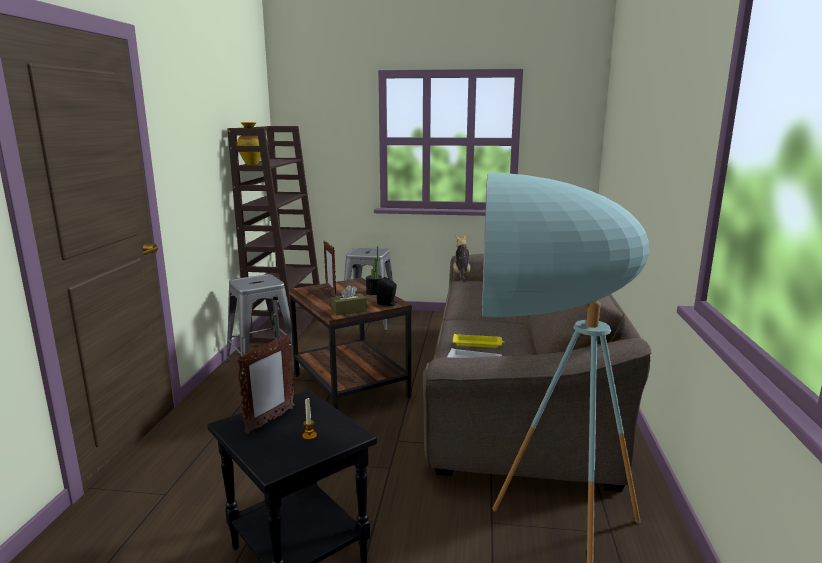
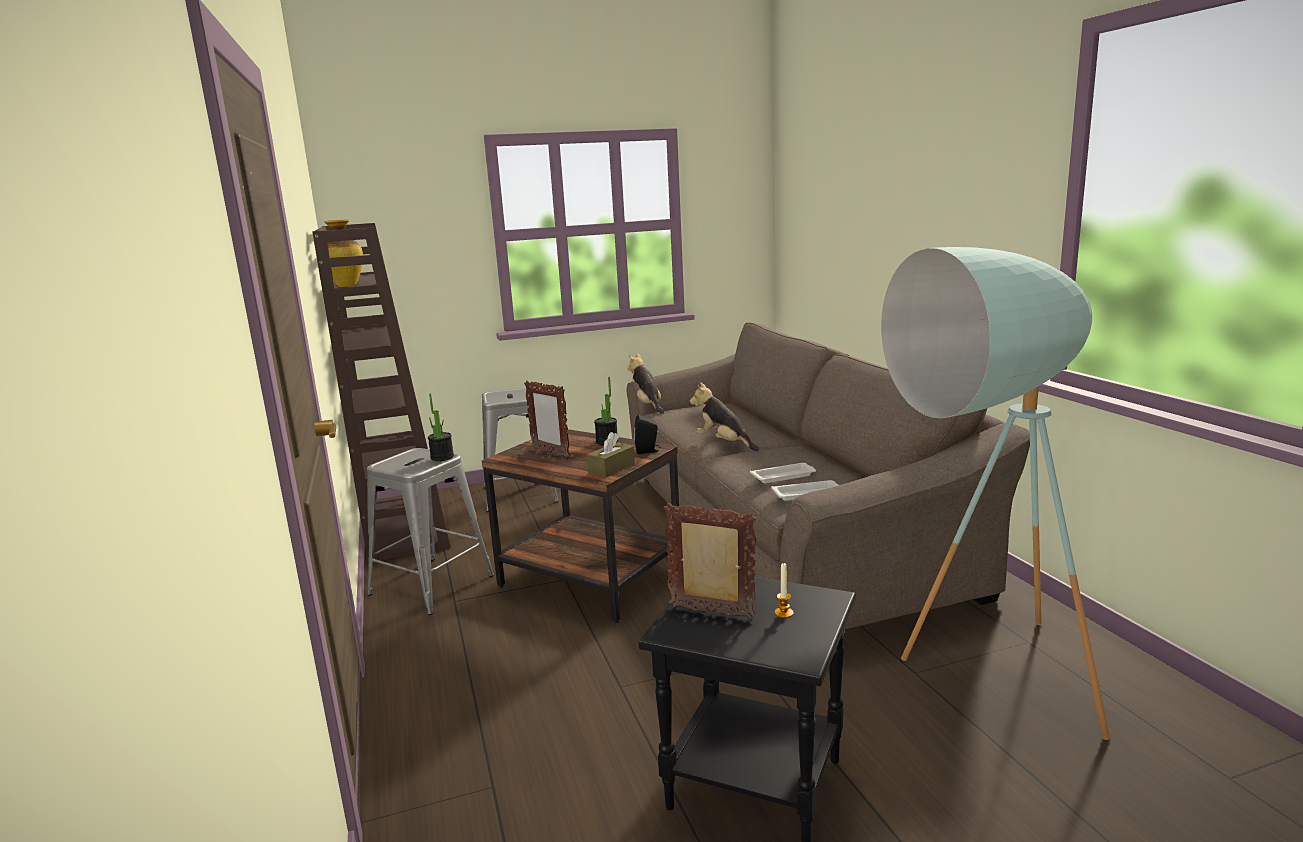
camera: 25 degrees left, 0 degrees up
(270, 421) = (712, 613): picture frame -> picture frame turned 75 degrees counterclockwise
(272, 282) = (442, 457): none -> potted plant
(474, 311) = (724, 443): none -> plush toy
(478, 344) = (784, 476): yellow tray -> white tray

